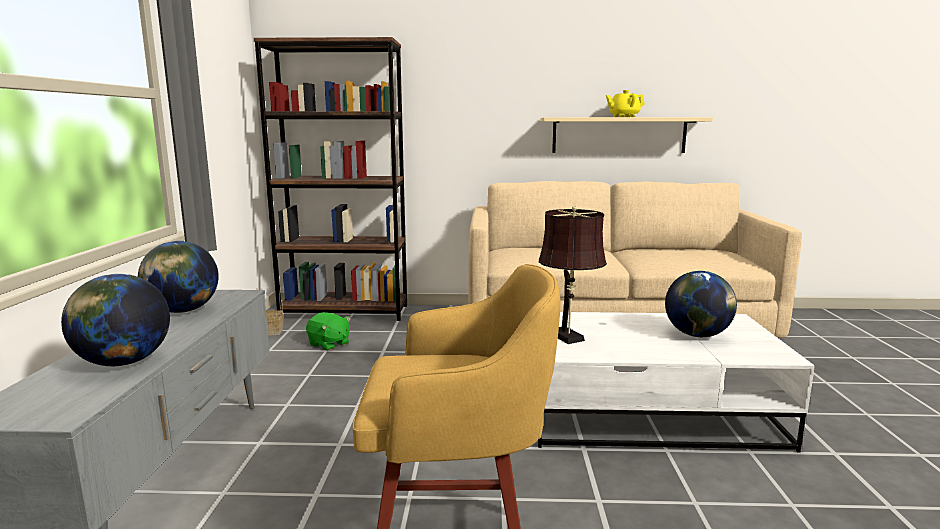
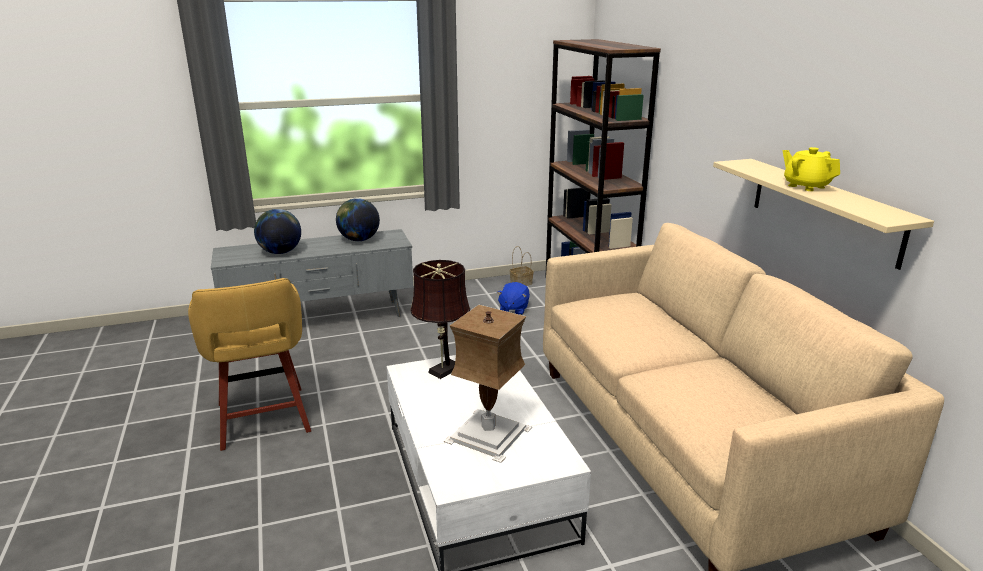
camera: 70 degrees right, 10 degrees up
(329, 344) = (513, 309): green plush toy -> blue plush toy
(697, 335) = (489, 435): globe -> table lamp

